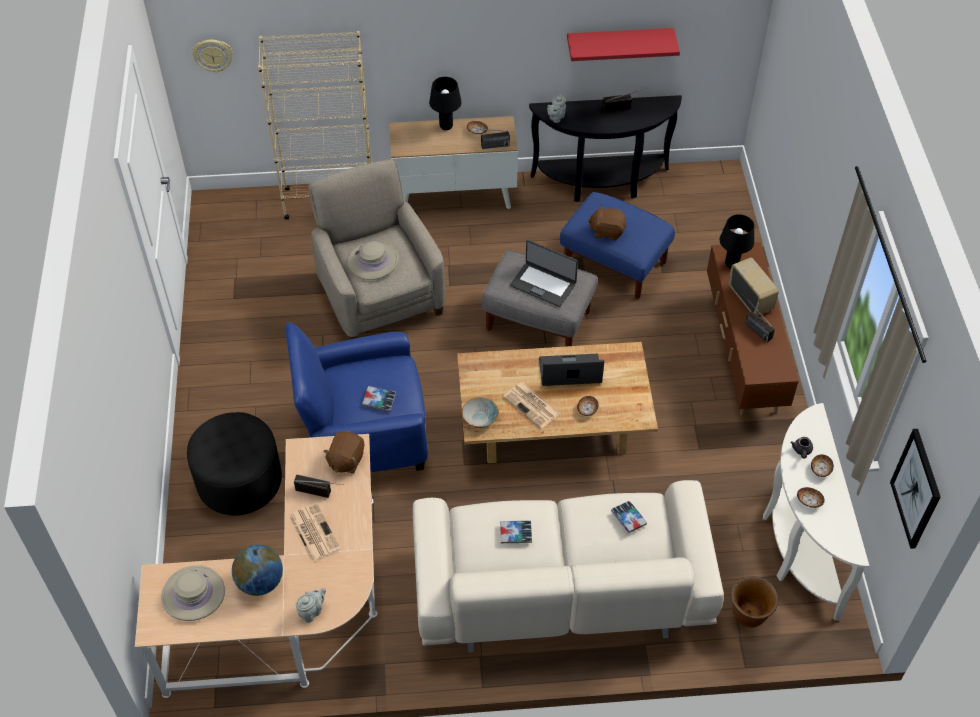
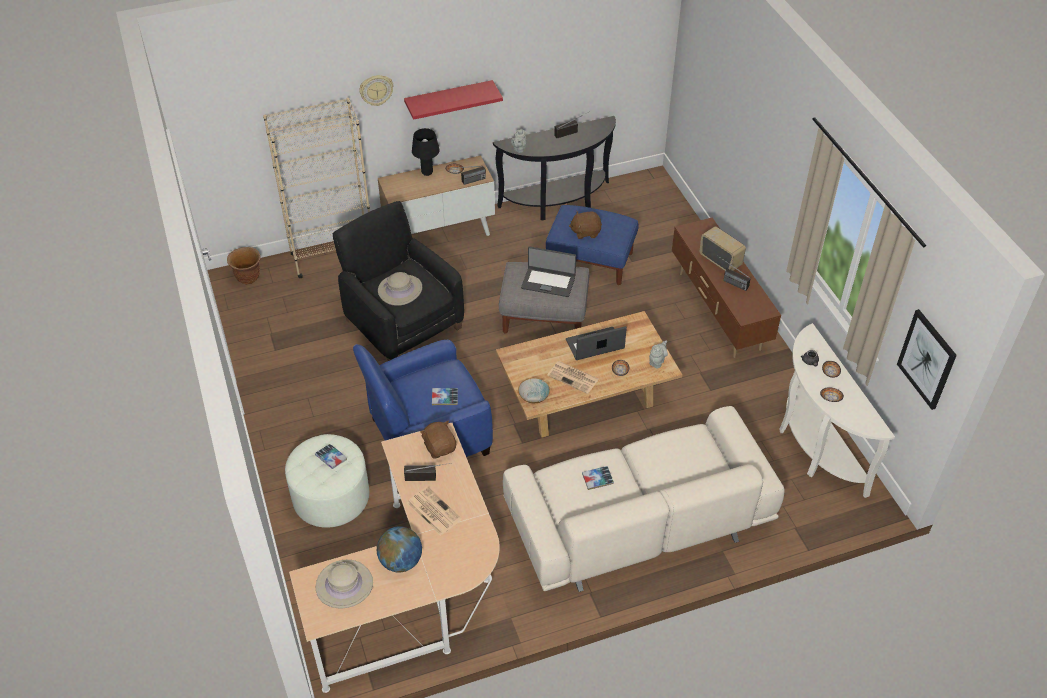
camera: 15 degrees left, 5 degrees down
(213, 55) = (222, 139): wall clock -> wall clock (376, 90)
(239, 480) = (331, 497): black ottoman -> white ottoman
(312, 611) = (455, 575): grey teapot -> grey teapot (657, 361)
(346, 460) = (440, 447): brown plush toy -> brown plush toy turned 150 degrees clockwise
(380, 294) = (402, 323): beige armchair -> black armchair
(619, 43) = (561, 77): red shelf -> red shelf (449, 100)
(628, 518) = (685, 447): book -> book (331, 458)
(732, 264) = (696, 238): black table lamp -> none
(748, 614) = (796, 509): brown planter -> brown planter (248, 277)

